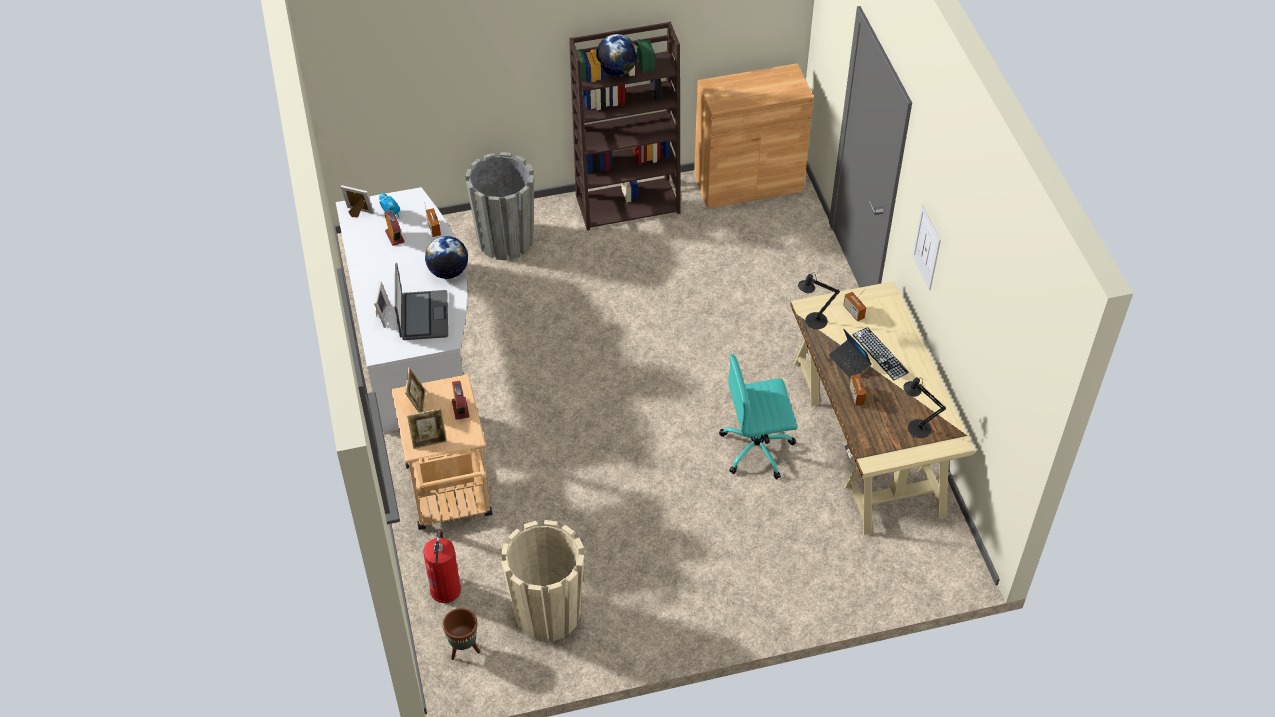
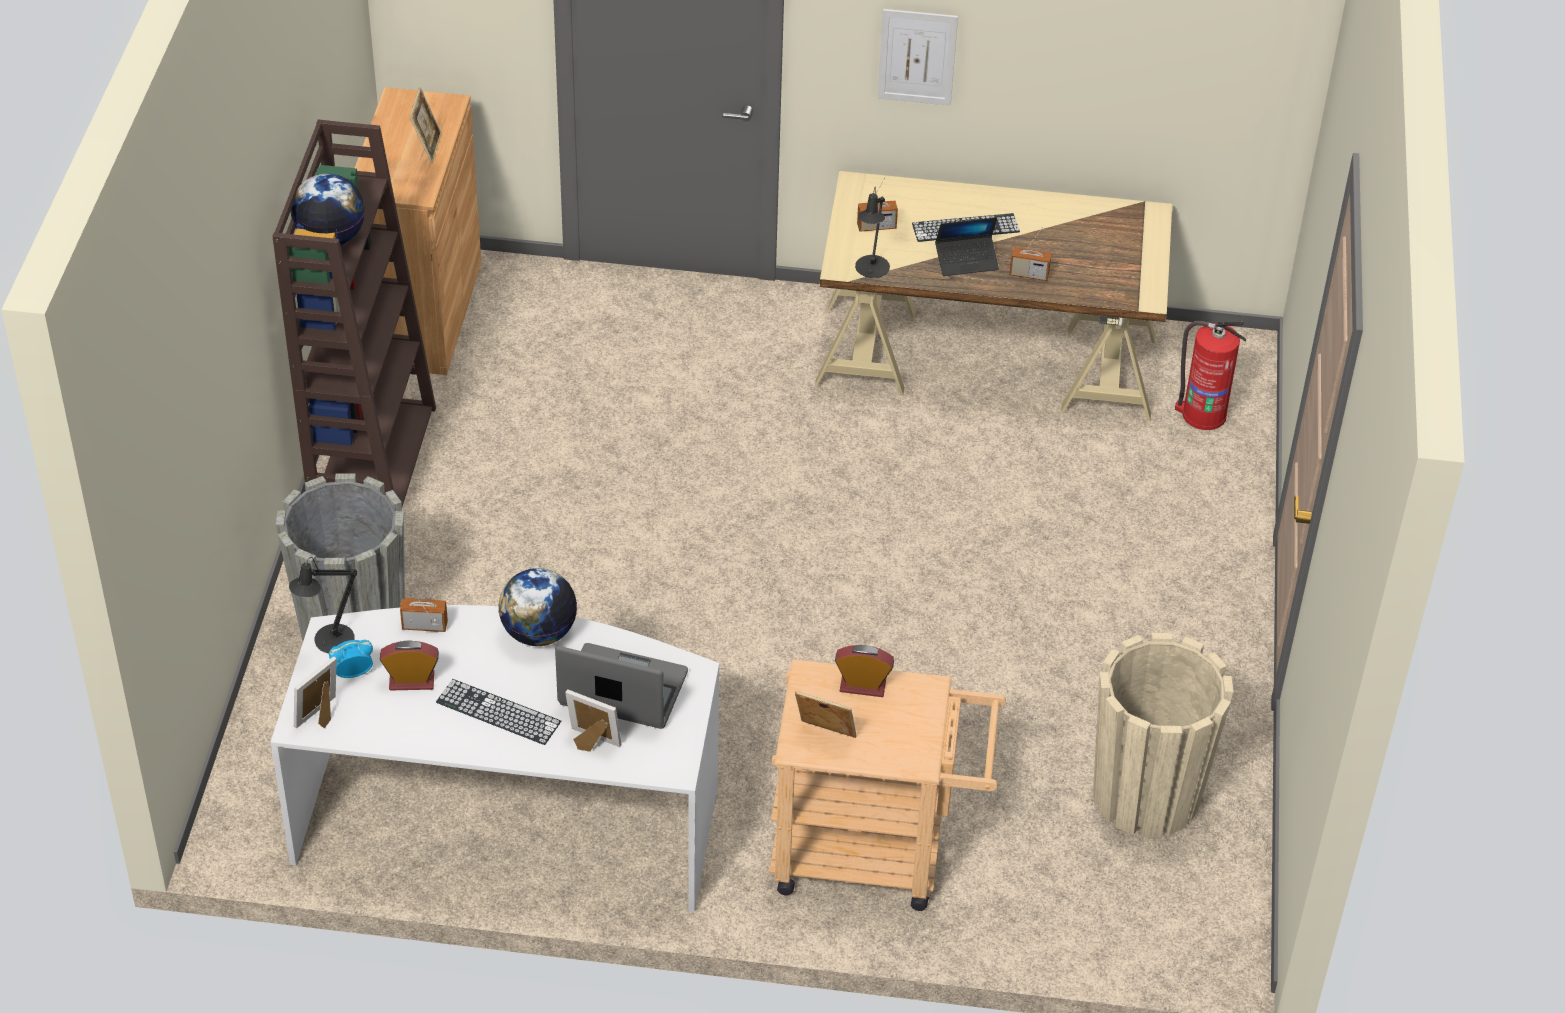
camera: 70 degrees left, 5 degrees down
(388, 274) = (498, 712): none -> keyboard
(429, 440) = (909, 740): picture frame -> picture frame (427, 147)
(445, 588) = (1052, 906): fire extinguisher -> fire extinguisher (1202, 414)
(463, 649) = (1173, 914): brown planter -> none
(758, 448) = (952, 474): turquoise office chair -> none
(916, 427) = (1110, 240): black table lamp -> black table lamp (329, 642)

